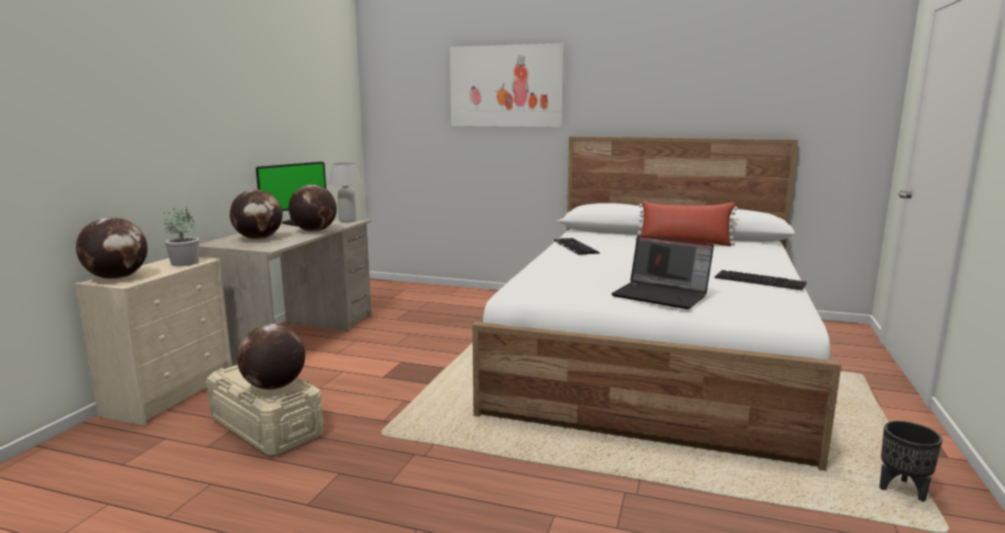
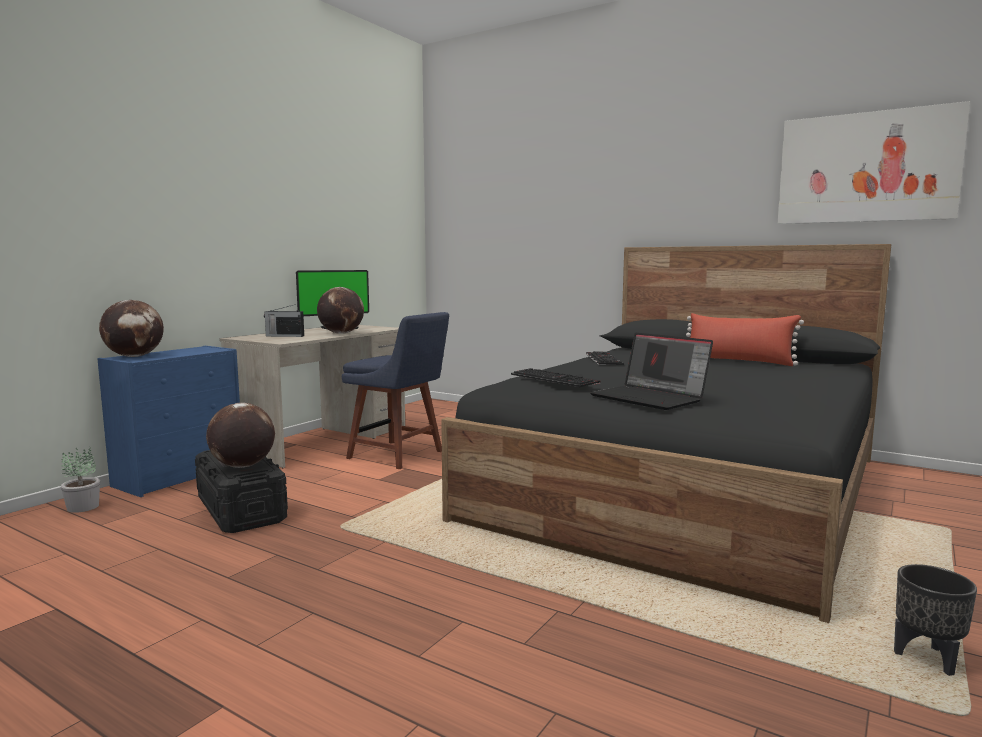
camera: 15 degrees right, 5 degrees down
(171, 394) = (181, 475): beige dresser -> blue dresser
(184, 263) = (203, 350): potted plant -> potted plant (83, 507)
(259, 238) = (284, 336): globe -> radio
(266, 426) = (241, 509): beige storage box -> black storage box
(347, 221) = (383, 328): white table lamp -> none
(385, 347) = (399, 455): none -> blue chair
(506, 86) = (562, 197): picture -> picture (866, 167)
(656, 356) = (687, 487): white bed -> black bed
(761, 280) = (792, 394): keyboard -> keyboard (556, 378)

